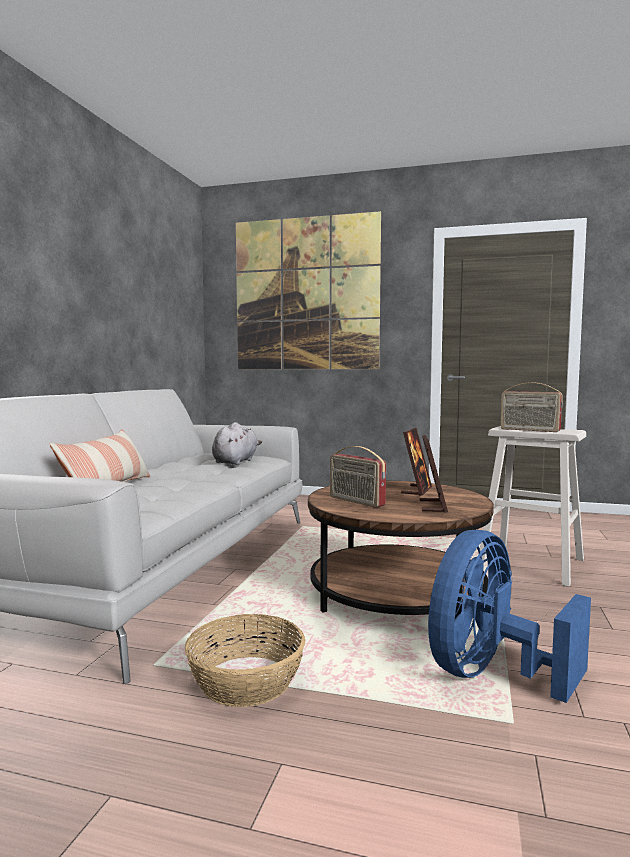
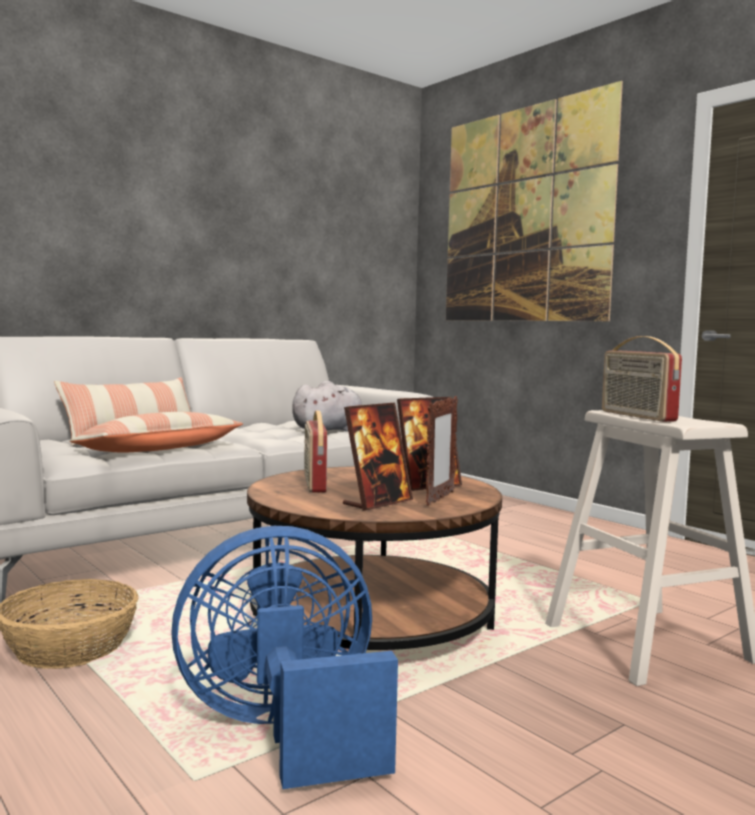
camera: 35 degrees right, 0 degrees up
(175, 496) = (160, 450): none -> pillow
(450, 497) = (439, 498): none -> picture frame

